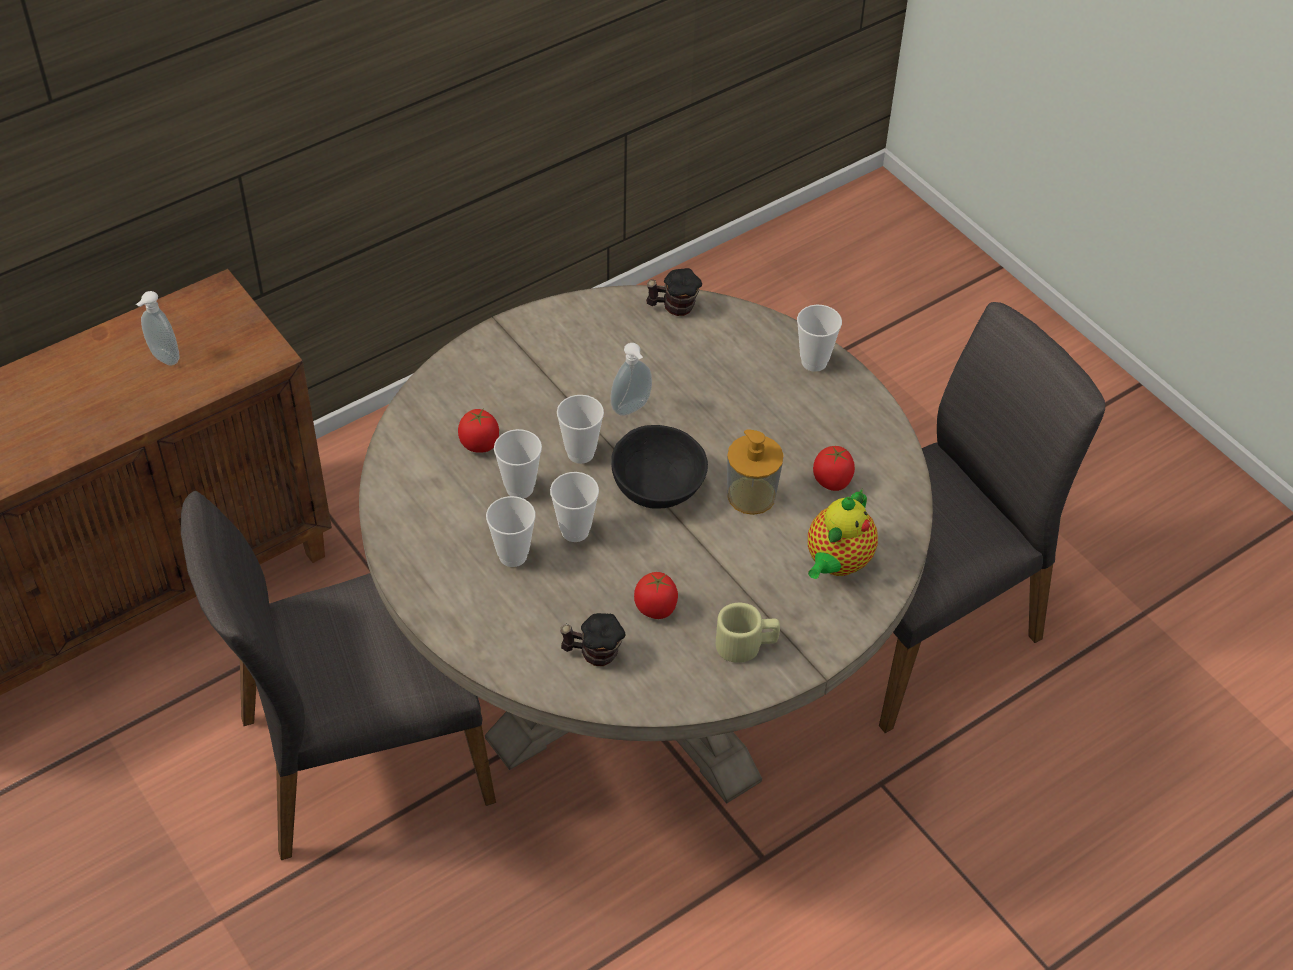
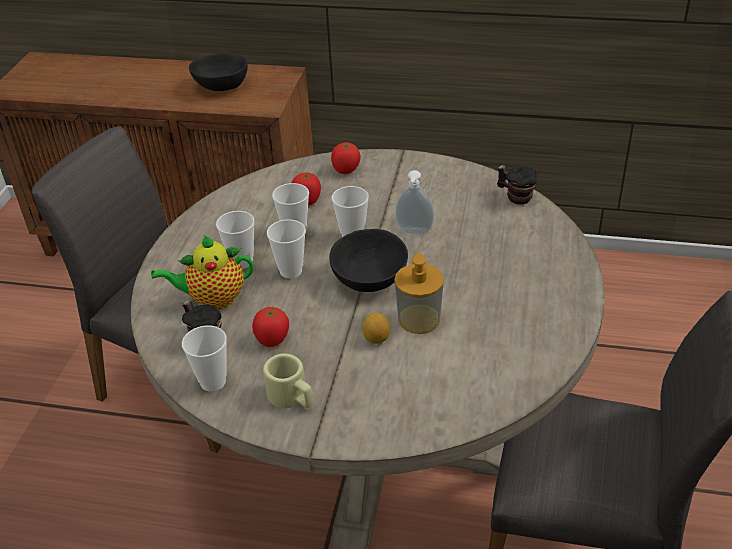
camera: 50 degrees right, 10 degrees down
(163, 358) = (222, 86): soap dispenser -> black bowl
(741, 540) = (376, 338): none -> lemon
(814, 362) = (569, 273): cup -> cup (213, 382)
(832, 481) = (484, 345): tomato -> tomato (346, 170)
(836, 563) = (418, 394): teapot -> teapot (213, 299)

